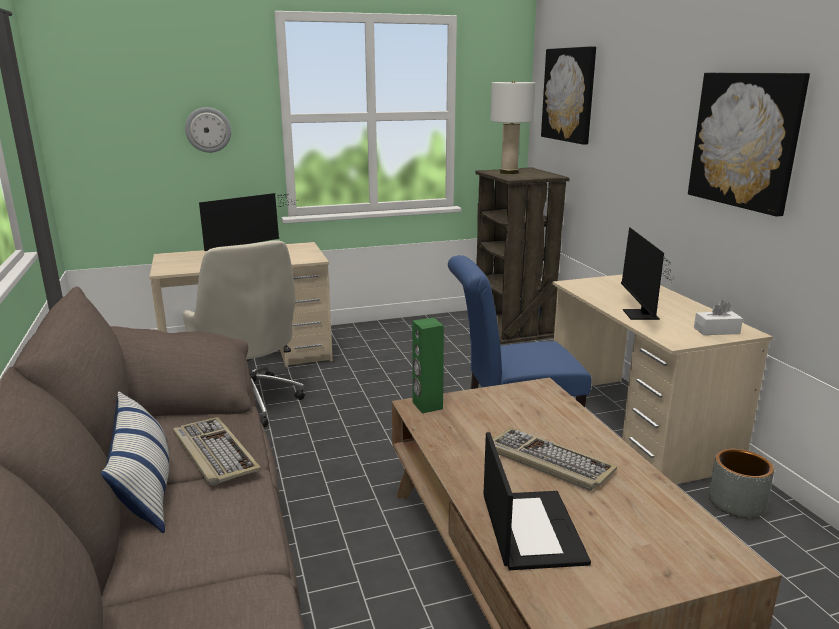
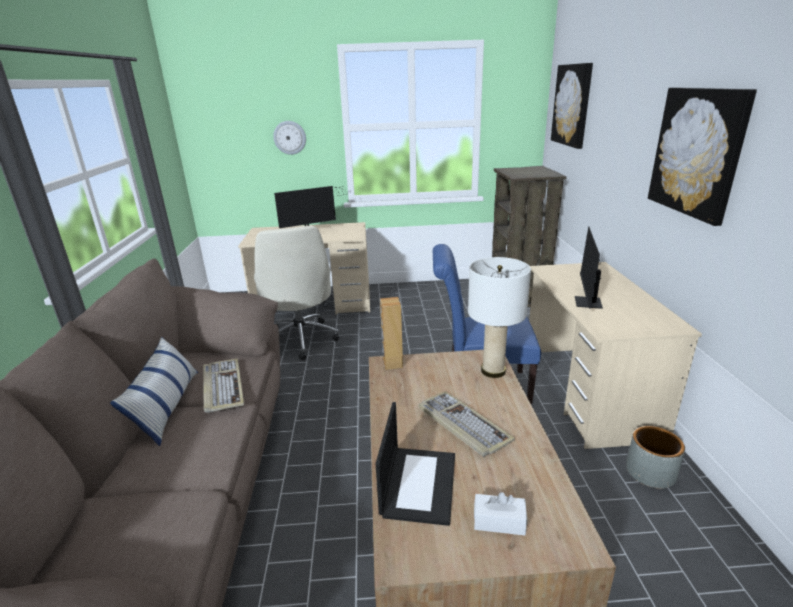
camera: 15 degrees right, 5 degrees up
(427, 405) = (392, 364): green speaker -> brown speaker
(509, 172) = (519, 170): white table lamp -> white table lamp (492, 371)
(716, 331) = (649, 323): white tissue box -> white tissue box (499, 521)

